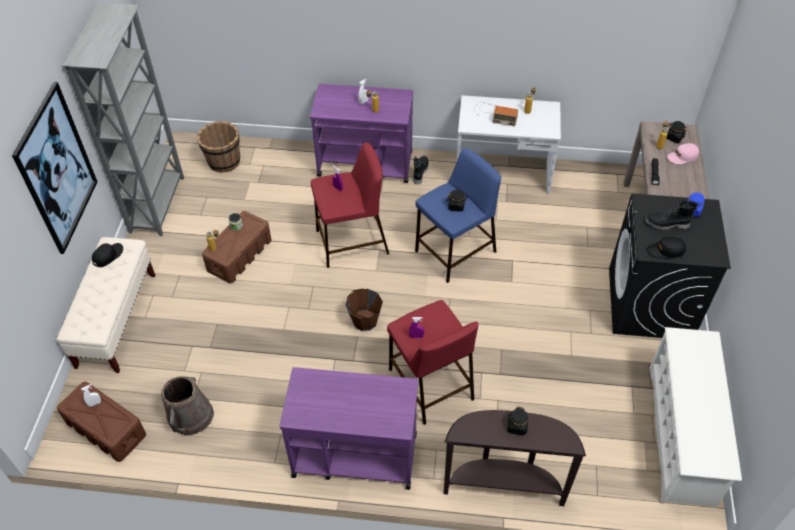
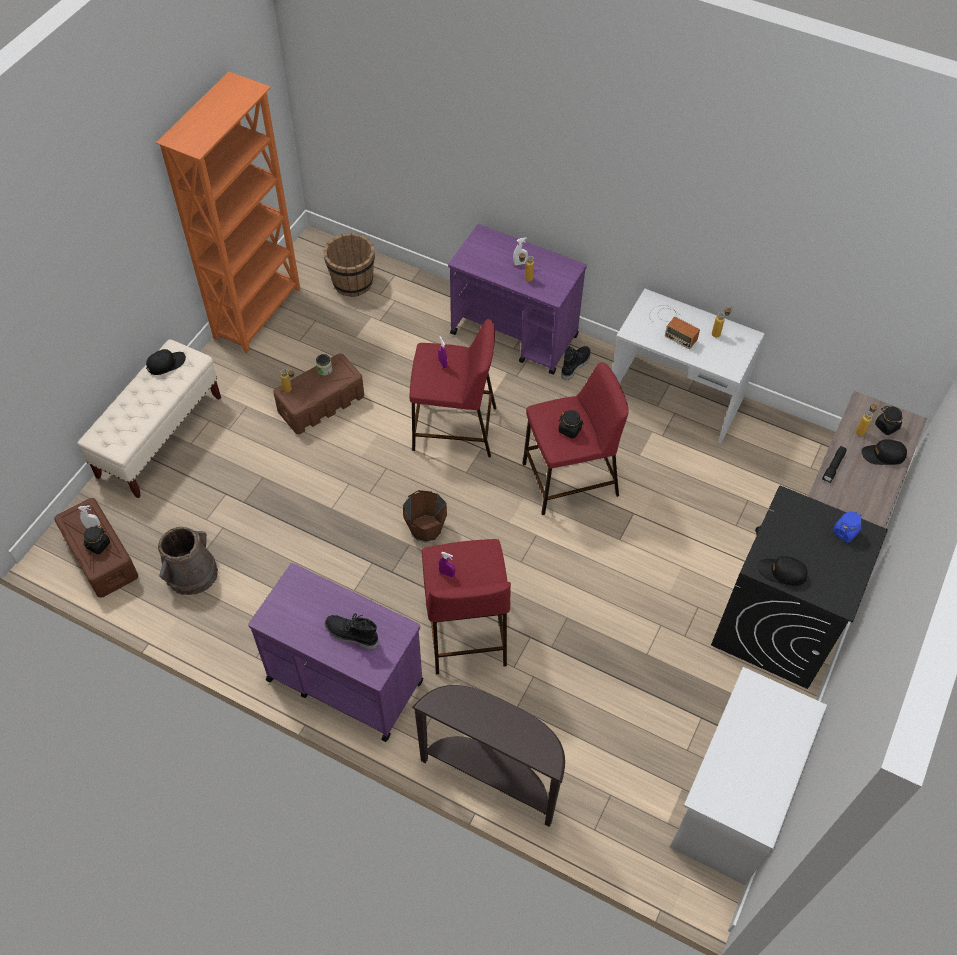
camera: 20 degrees right, 5 degrees up
(57, 169) = (122, 257): picture -> none
(158, 204) = (259, 313): grey bookcase -> orange bookcase
(455, 252) = (569, 480): blue stool -> red stool
(517, 426) = (499, 720): black jar -> black jar (98, 545)
(667, 224) = (802, 540): black boot -> black boot (351, 635)
(681, 434) = (732, 797): white shoe rack -> white desk
(682, 157) = (883, 455): pink cap -> black cap

